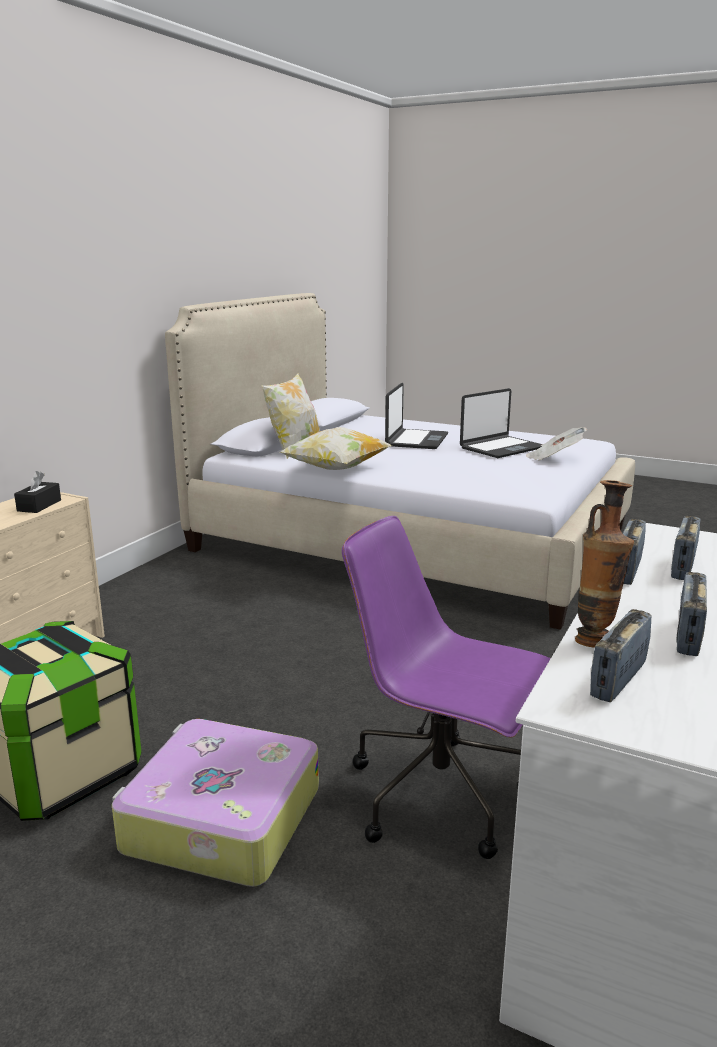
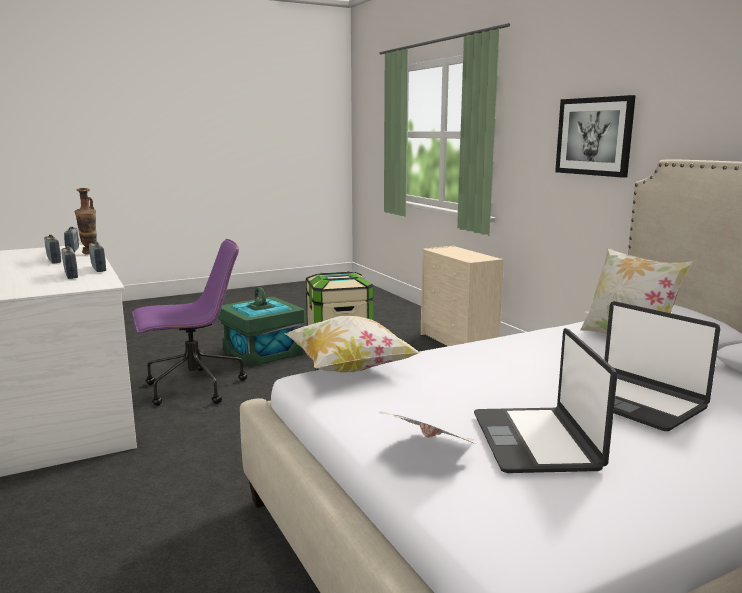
camera: 125 degrees right, 5 degrees down
(39, 505) = (465, 257): black tissue box -> none
(89, 290) = (594, 136): none -> picture
(220, 820) = (262, 353): suitcase -> green storage box
(336, 469) = (519, 338): pillow -> pillow (349, 369)

